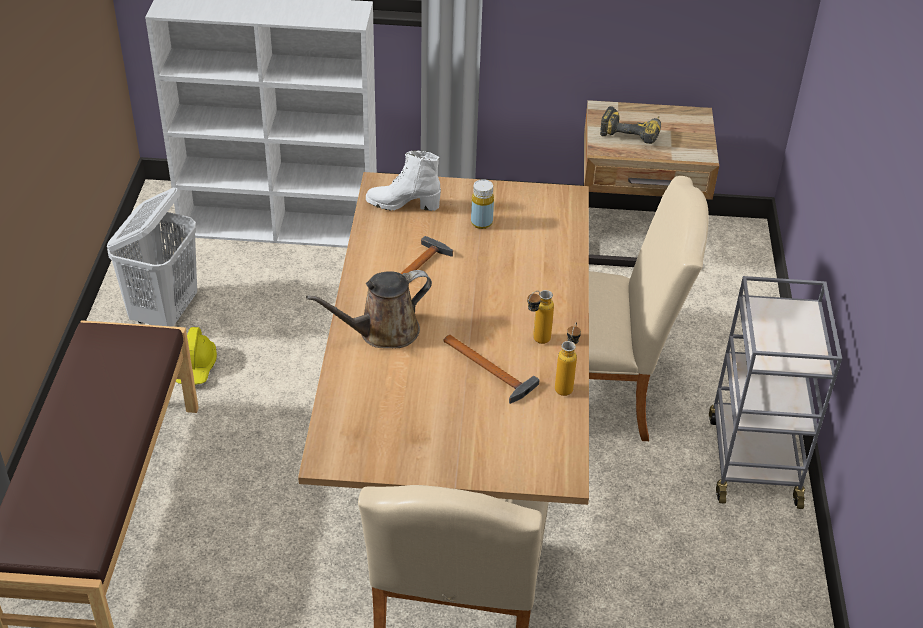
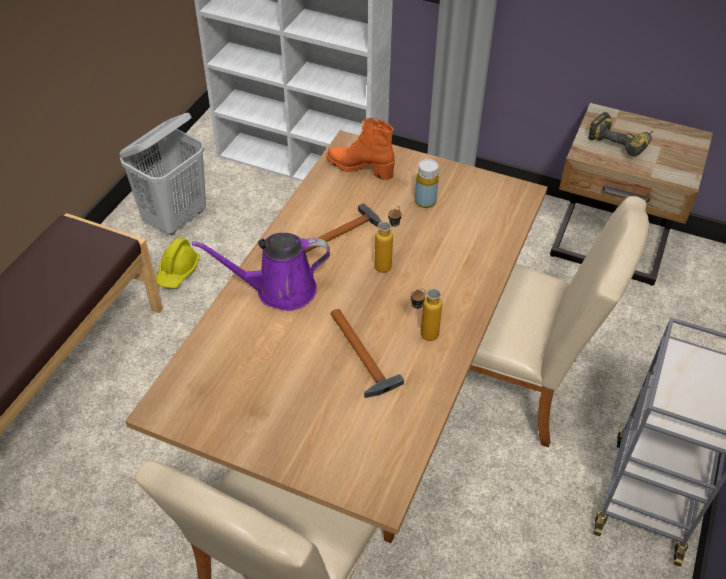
camera: 20 degrees right, 5 degrees up
(383, 332) = (279, 290): brown watering can -> purple watering can
(403, 204) = (360, 168): white boot -> orange boot
(565, 384) = (431, 391): bottle -> bottle (387, 263)

